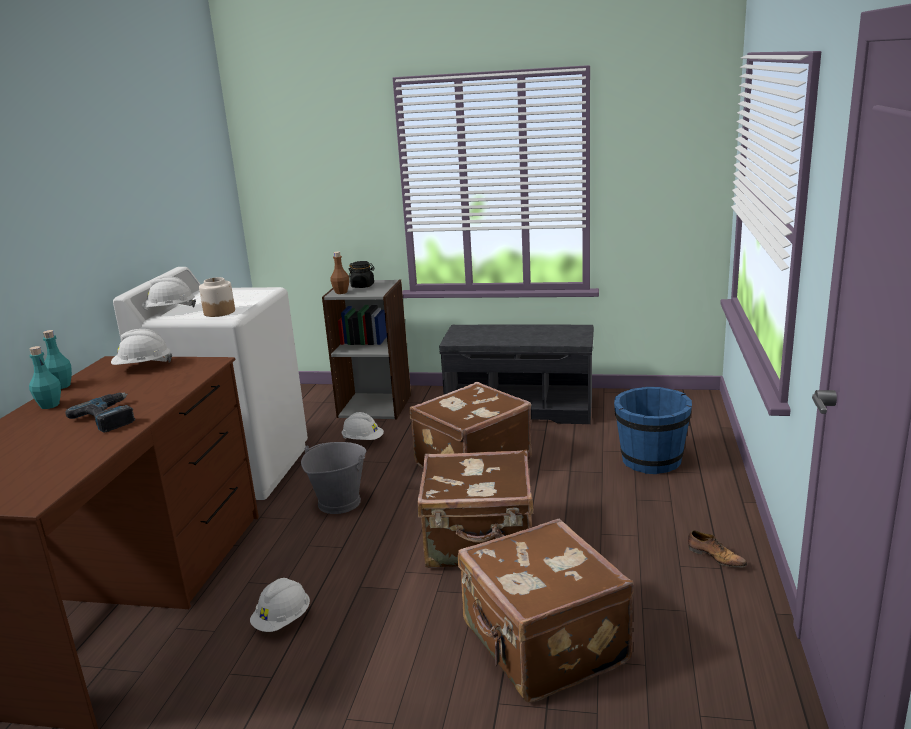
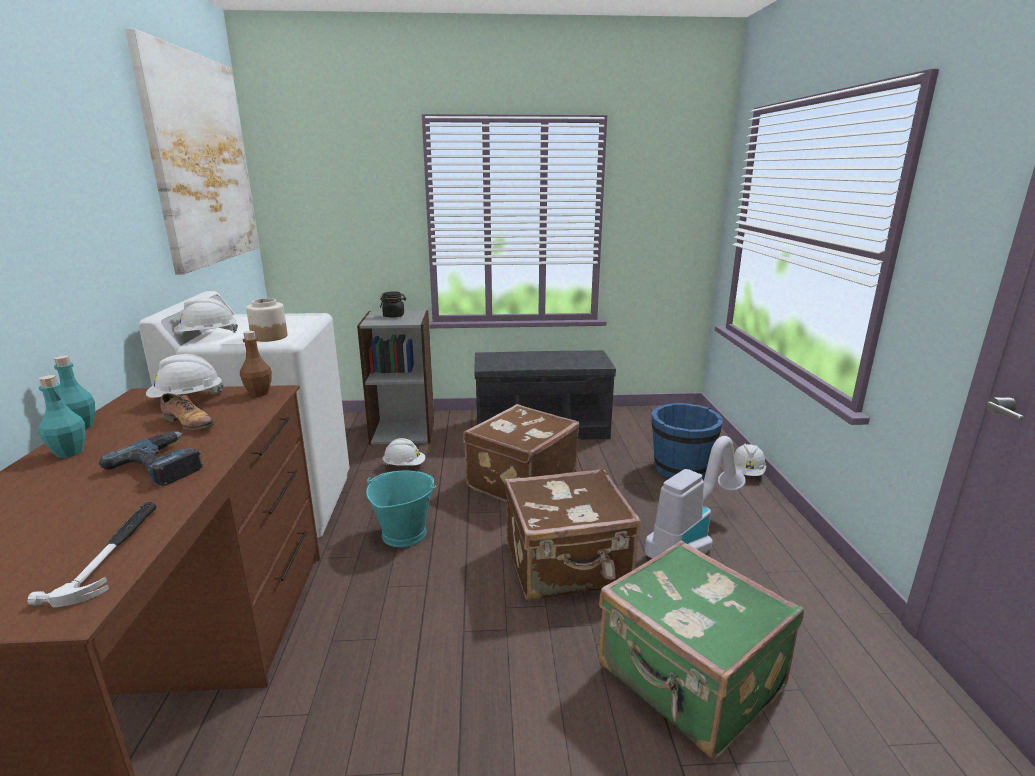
camera: 15 degrees left, 0 degrees up
(61, 472) = (112, 553): none -> hammer
(179, 144) = (202, 161): none -> picture
(283, 621) = (390, 688): white hard hat -> white hard hat (747, 472)
(339, 502) = (403, 533): grey bucket -> turquoise bucket
(341, 292) = (375, 321): brown bottle -> brown bottle (259, 393)
(542, 645) = (688, 680): brown suitcase -> green suitcase
(617, 532) = (691, 542): none -> vacuum cleaner
(715, 557) = (791, 559): shoe -> shoe (189, 423)

